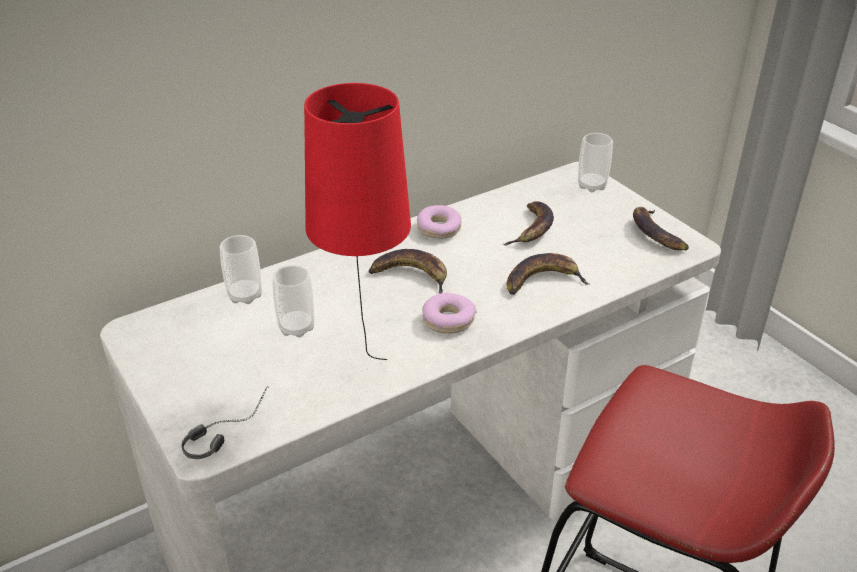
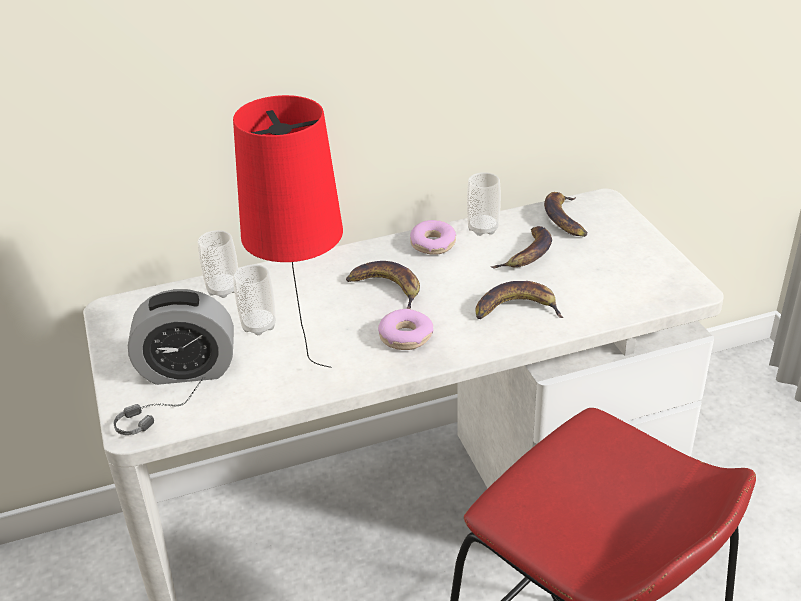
camera: 15 degrees right, 0 degrees up
(239, 382) = (188, 370): none -> alarm clock
(592, 186) = (610, 215): cup -> cup (483, 228)
(655, 233) = (657, 273): banana -> banana (564, 219)

